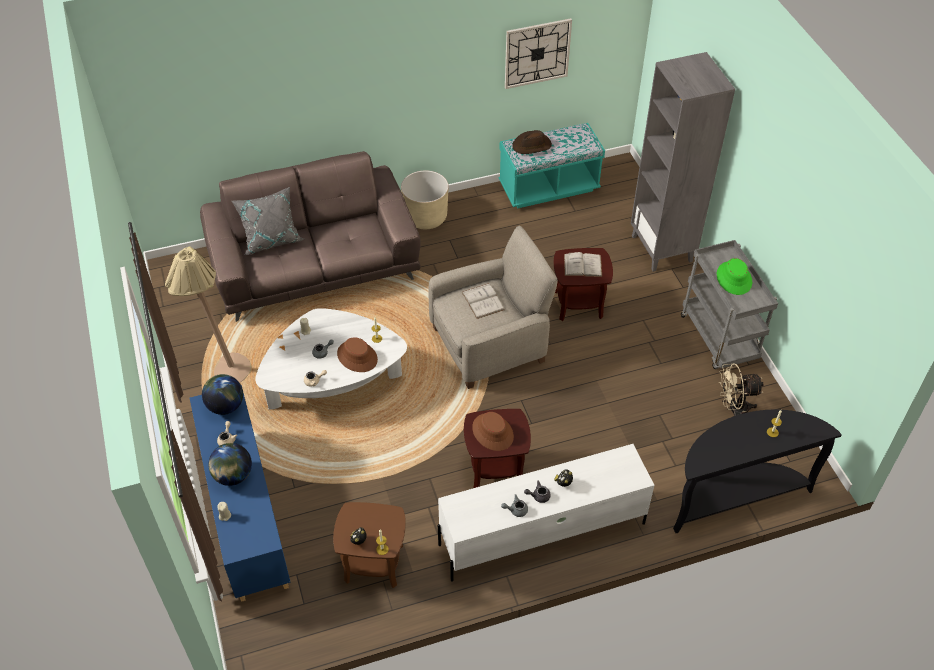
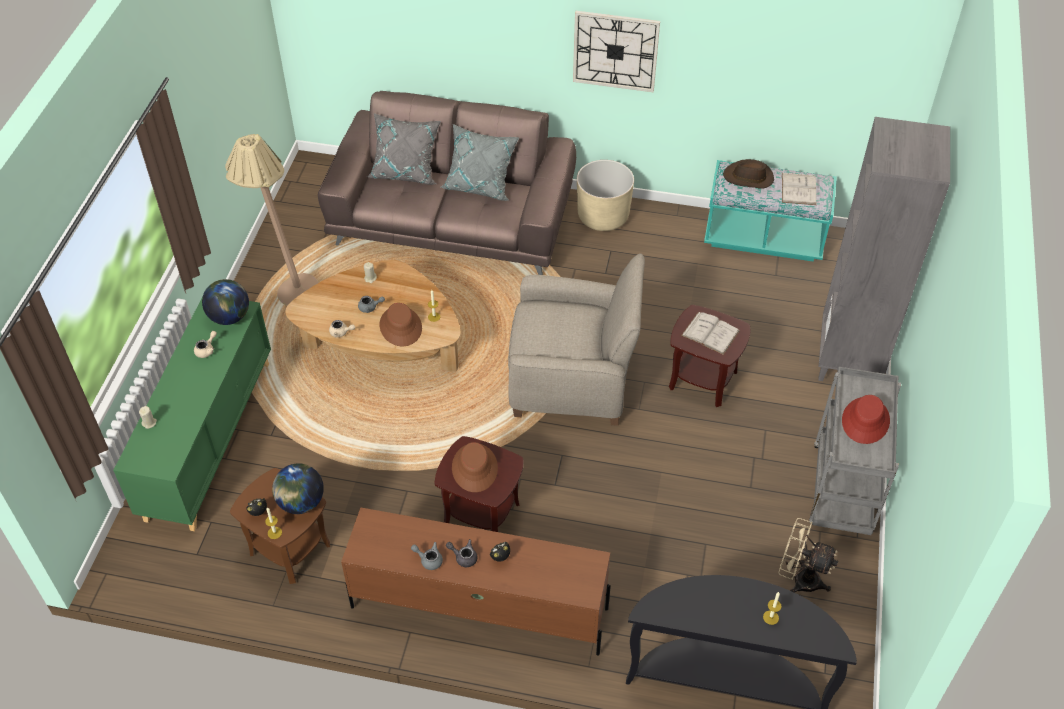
camera: 30 degrees right, 0 degrees up
(233, 476) = (185, 388): globe -> globe (301, 502)
(246, 513) = (209, 438): blue cabinet -> green cabinet
(333, 384) = (383, 349): white coffee table -> brown coffee table
(337, 226) = (480, 185): none -> grey pillow
(482, 301) = (567, 324): white book -> white book (798, 189)
(537, 53) = (780, 66): wall clock -> wall clock (615, 51)
(540, 534) = (478, 607): white tv stand -> brown tv stand
(734, 278) = (865, 421): green hat -> red hat

